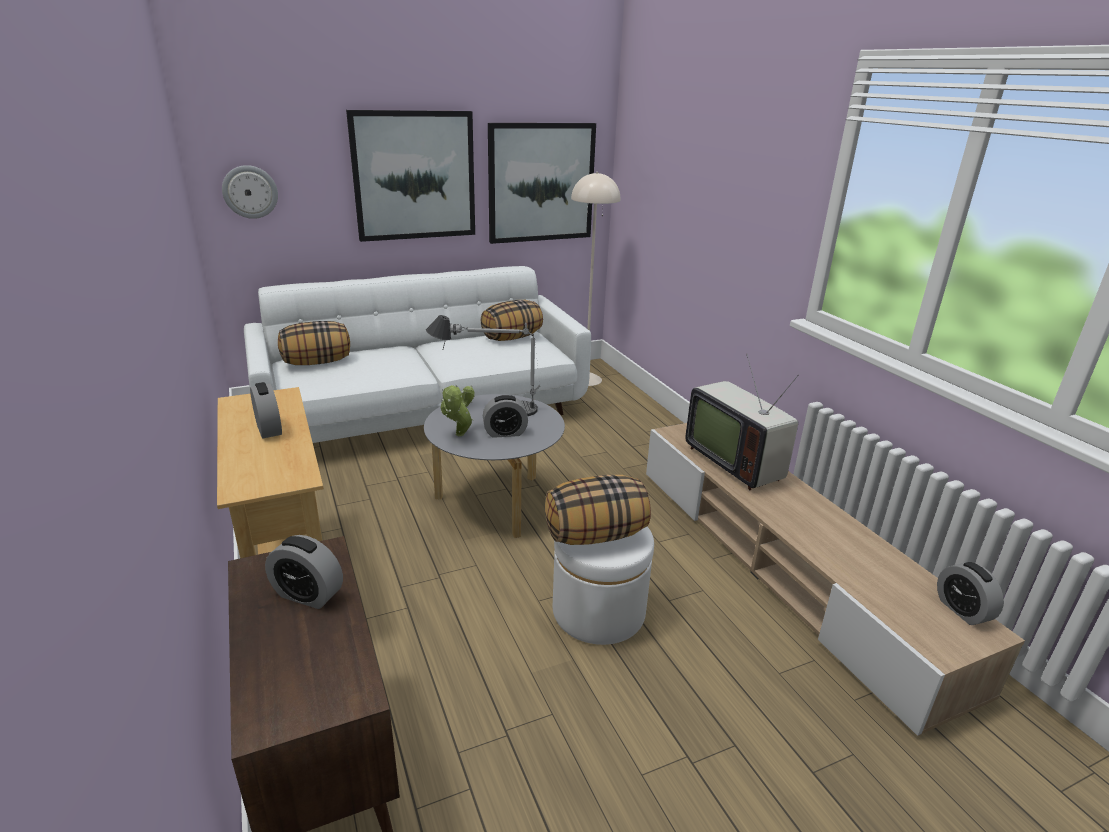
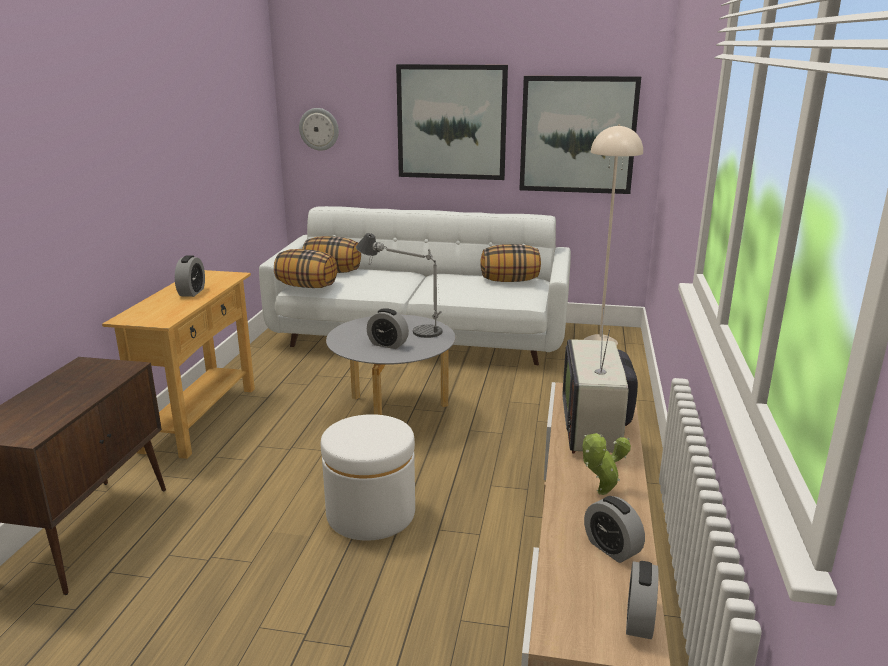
camera: 35 degrees right, 5 degrees down
(308, 595) = (85, 384): alarm clock -> alarm clock (611, 548)
(459, 436) = (351, 338): potted plant -> potted plant (600, 494)
(595, 535) = (359, 432): pillow -> pillow (307, 286)

